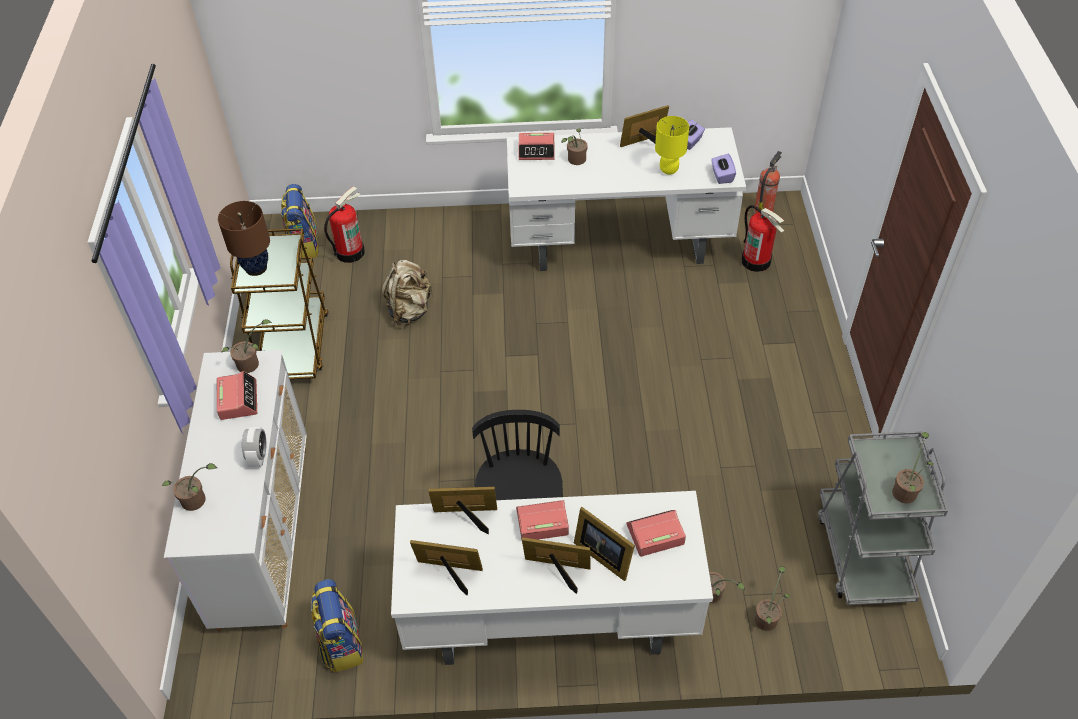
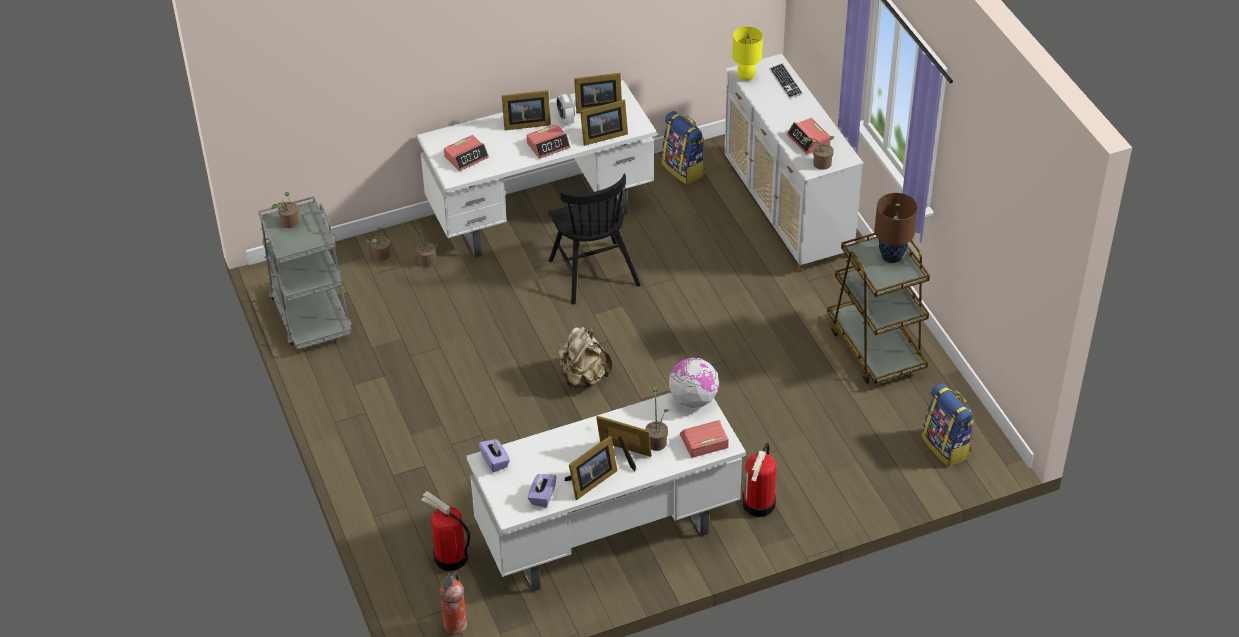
camera: 160 degrees right, 5 degrees down
(197, 501) = (785, 82): potted plant -> keyboard
(259, 457) = (764, 113): alarm clock -> alarm clock (566, 119)
(350, 252) = (892, 451): fire extinguisher -> fire extinguisher (759, 504)
(410, 310) = (789, 408): beige backpack -> beige backpack (583, 378)
(527, 185) = (693, 399): none -> globe
(603, 554) = (498, 139): picture frame -> picture frame (624, 454)
(669, 170) = (552, 453): yellow table lamp -> yellow table lamp (745, 77)

